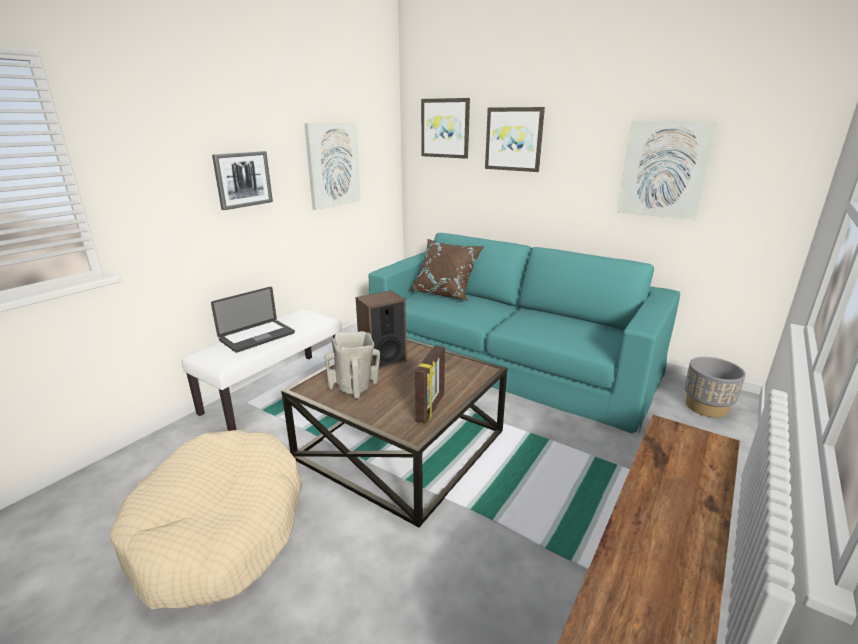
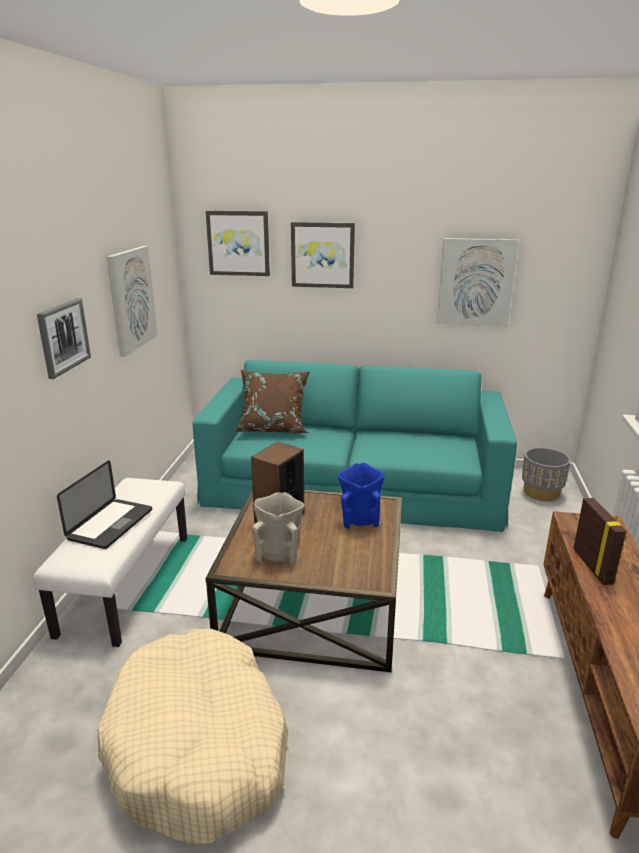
camera: 25 degrees left, 0 degrees up
(431, 408) = (371, 554): picture frame -> picture frame (593, 566)
(449, 377) = (359, 520): none -> blue vase

